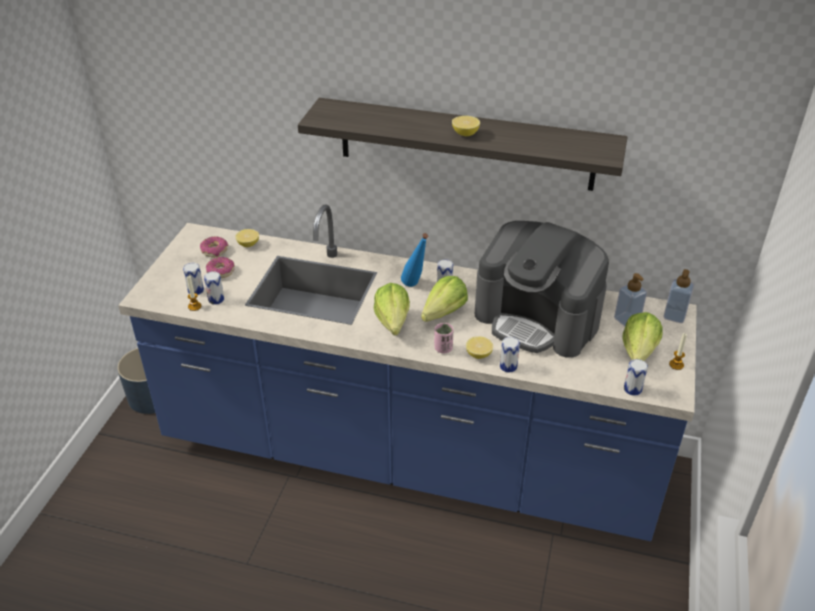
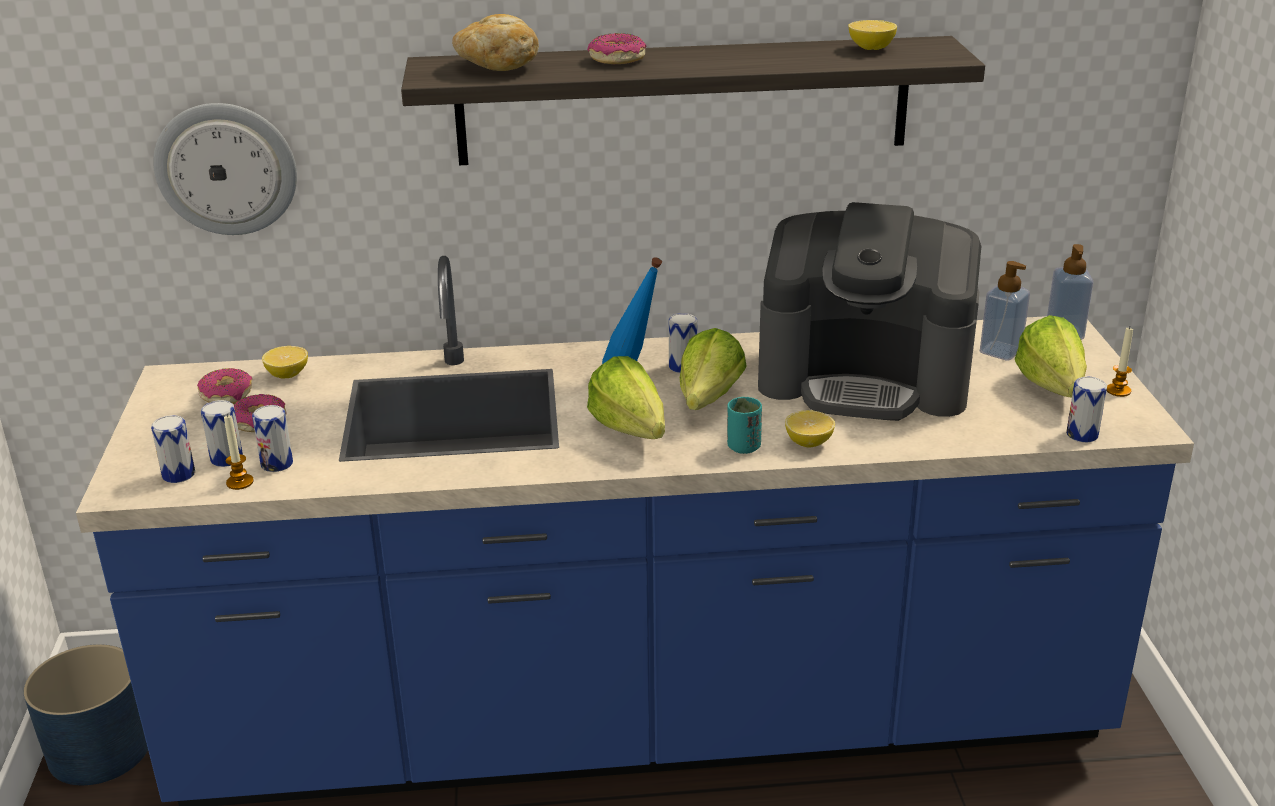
camera: 20 degrees left, 10 degrees down
(228, 136) = (226, 168): none -> wall clock
(356, 115) = (497, 66): none -> bread
(422, 121) = (617, 59): none -> donut
(443, 348) = (743, 447): pink cup -> turquoise cup
(465, 134) = (703, 63): lemon -> lemon (871, 48)
(508, 366) = (868, 447): can -> can (178, 474)

